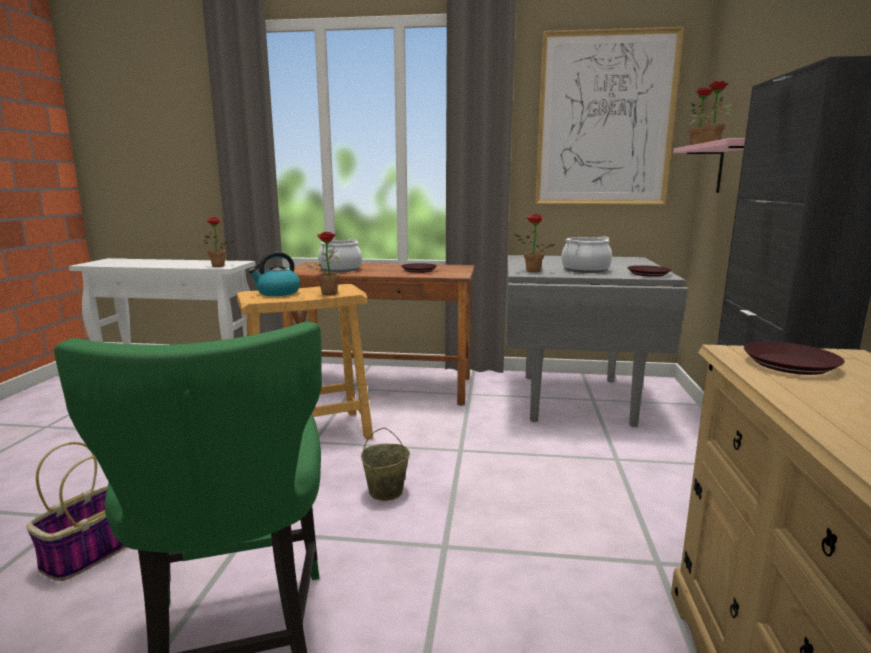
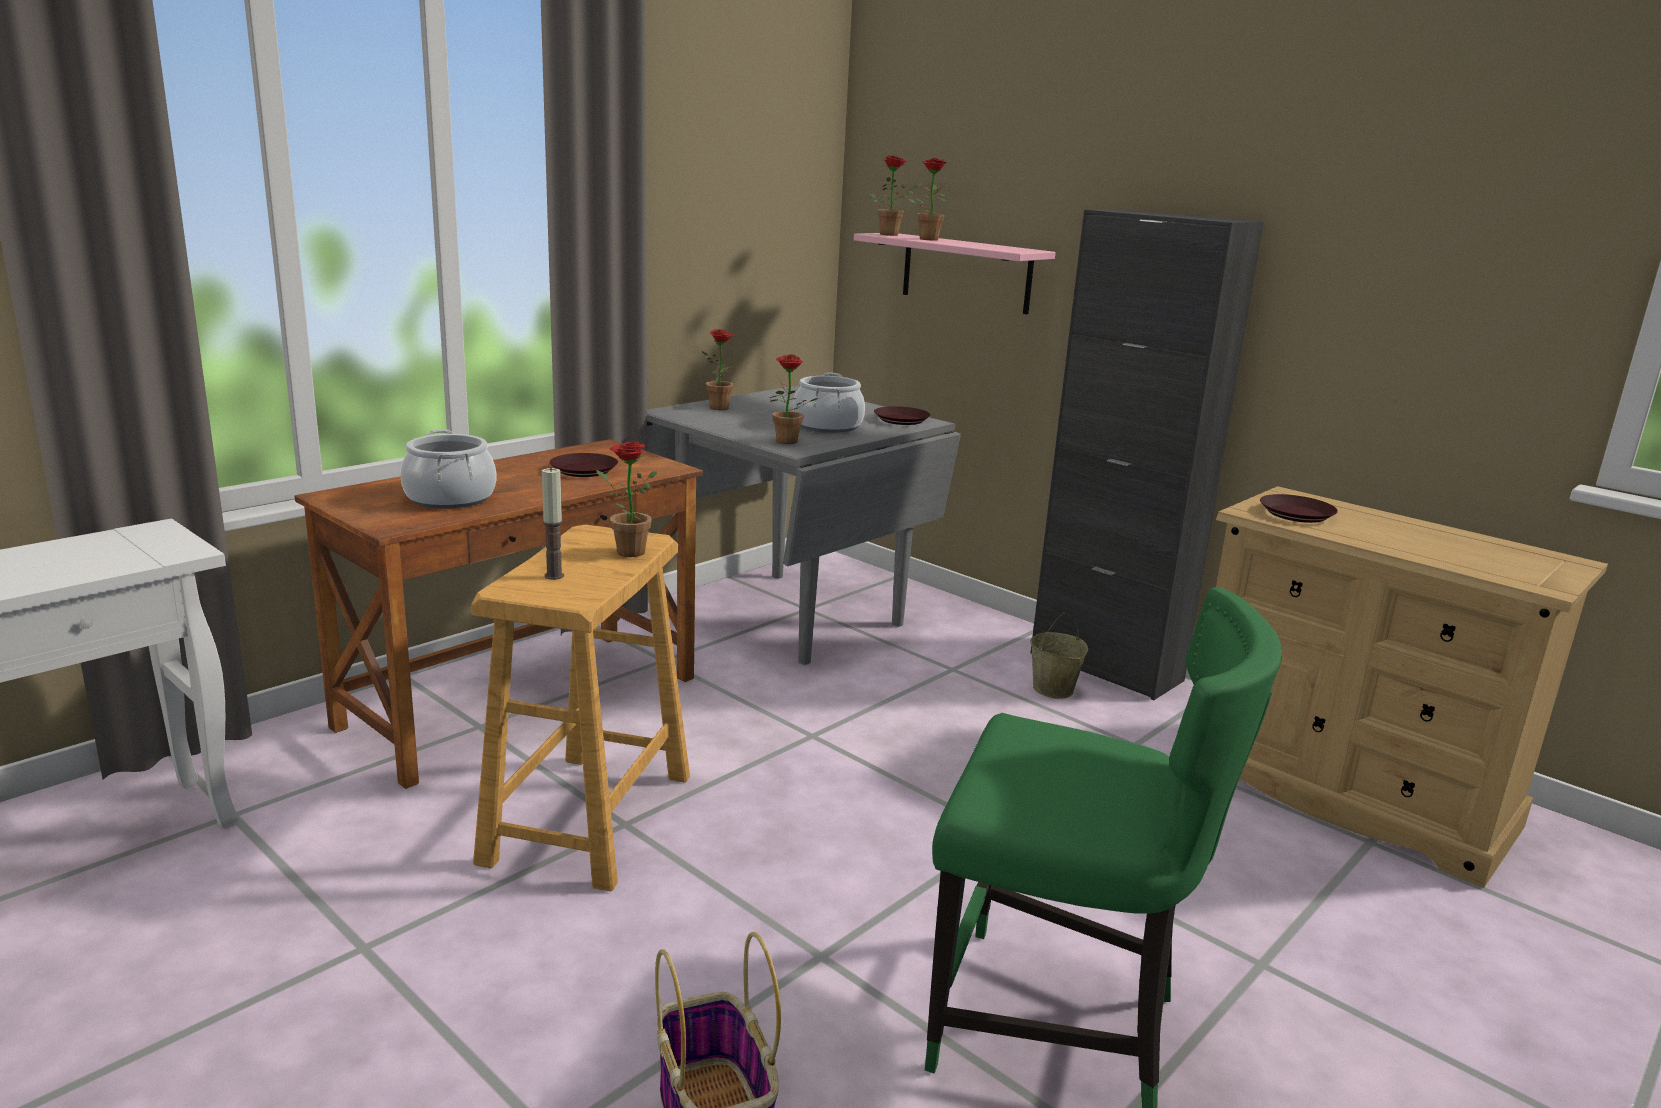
camera: 55 degrees left, 5 degrees up
(218, 266) = (162, 554): potted plant -> potted plant (723, 408)
(277, 293) = (554, 576): kettle -> candle
(385, 492) = (848, 823): beige bucket -> beige bucket (1053, 690)
(605, 120) = (743, 180): picture -> none

